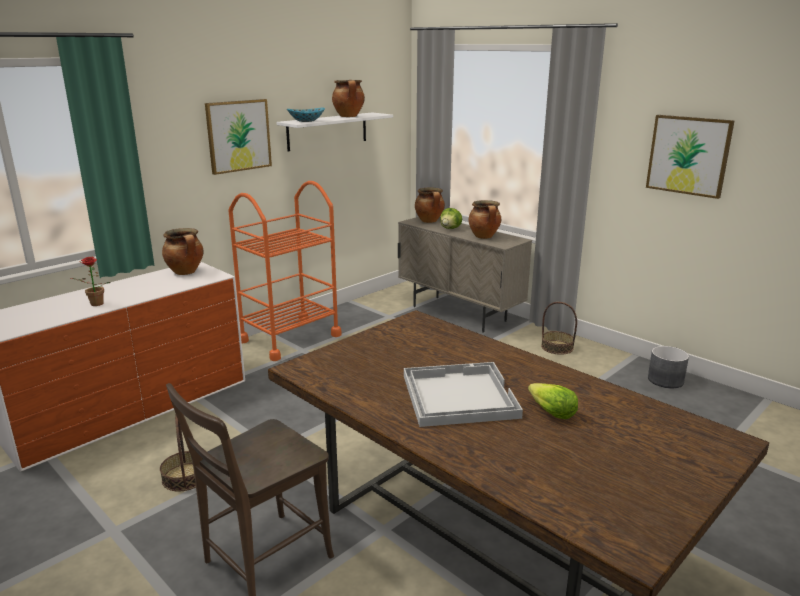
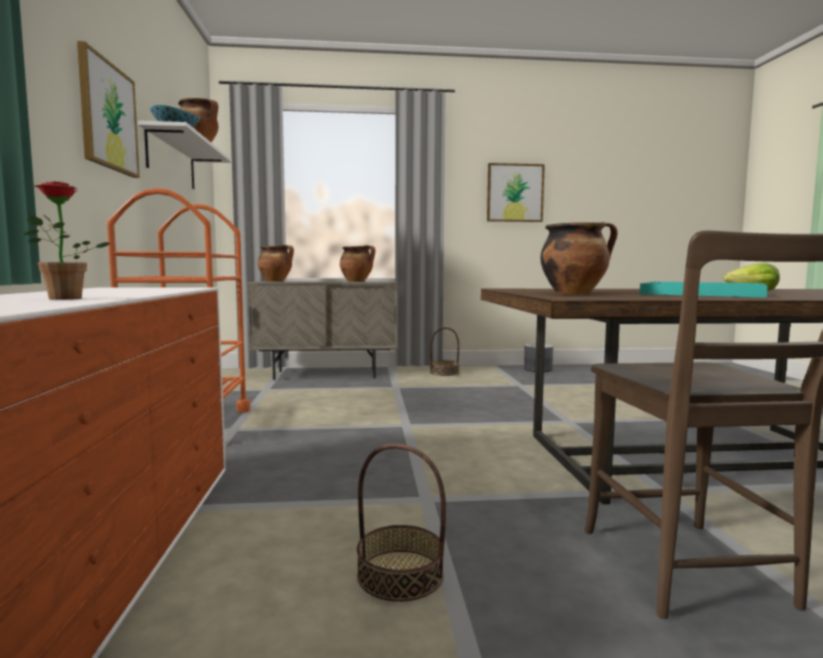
camera: 50 degrees left, 15 degrees down
(186, 272) = (124, 288): cooking pot -> cooking pot (574, 294)
(450, 228) = (312, 281): lettuce -> none
(458, 395) = (701, 293): white tray -> turquoise tray

